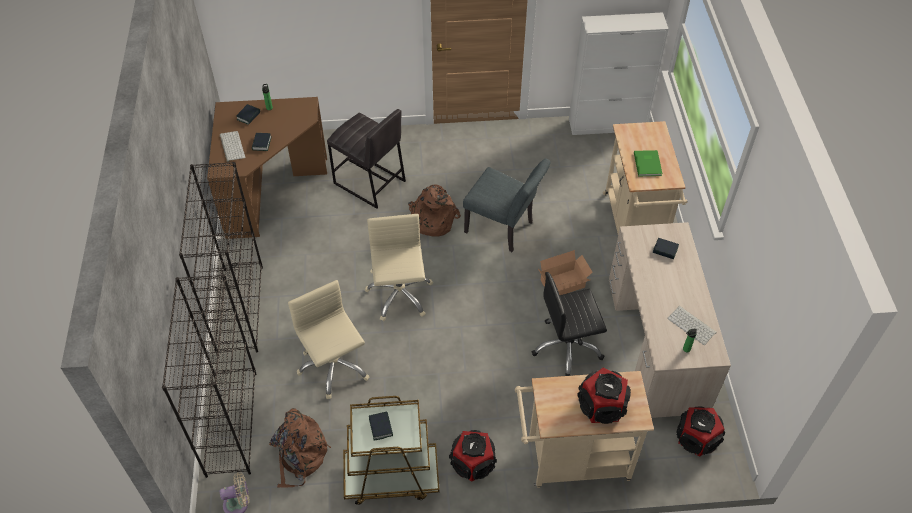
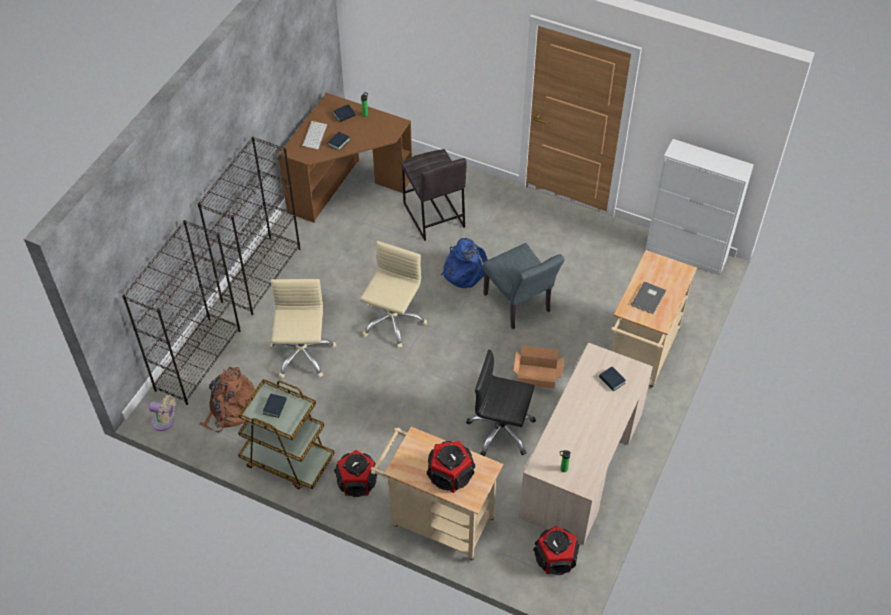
camera: 30 degrees right, 0 degrees up
(432, 219) = (464, 270): brown backpack -> blue backpack
(648, 164) = (649, 298): green book -> grey book
(692, 325) = (585, 453): keyboard -> none

